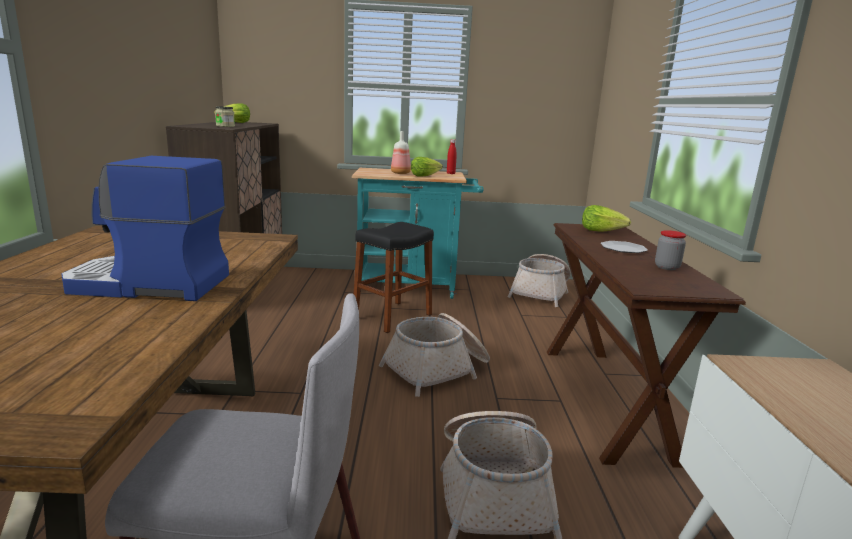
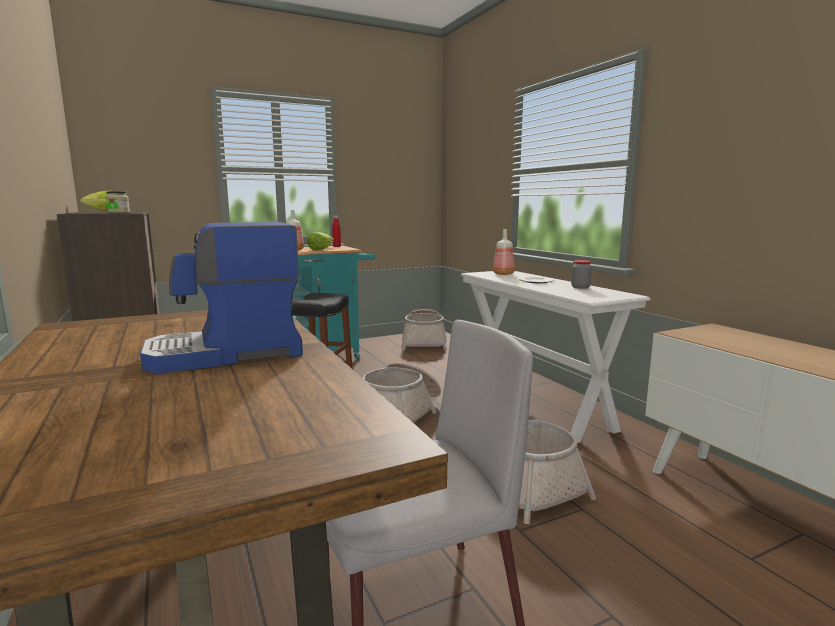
camera: 25 degrees left, 5 degrees down
(601, 231) = (502, 274): lettuce -> bottle
(603, 399) = (535, 404): brown console table -> white console table

